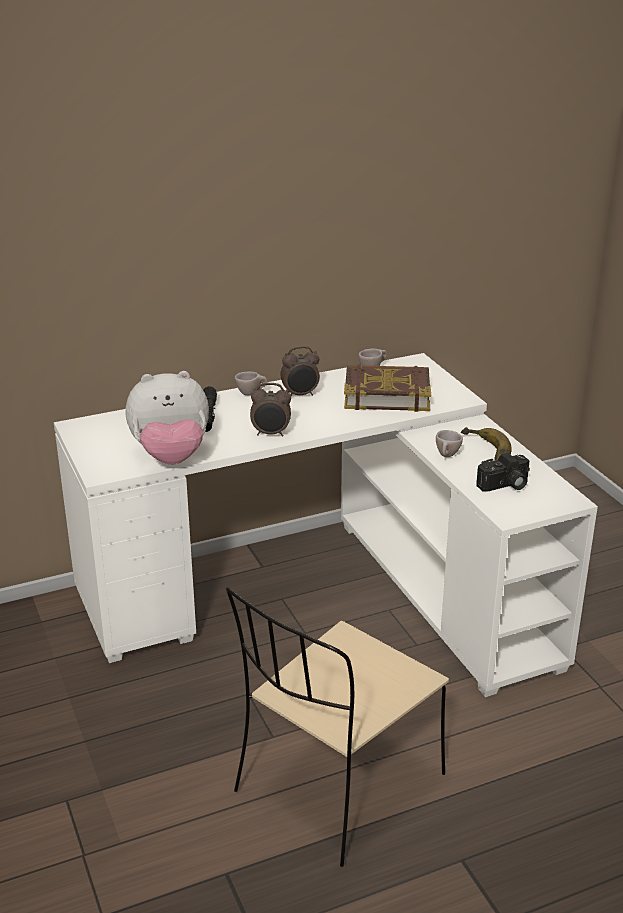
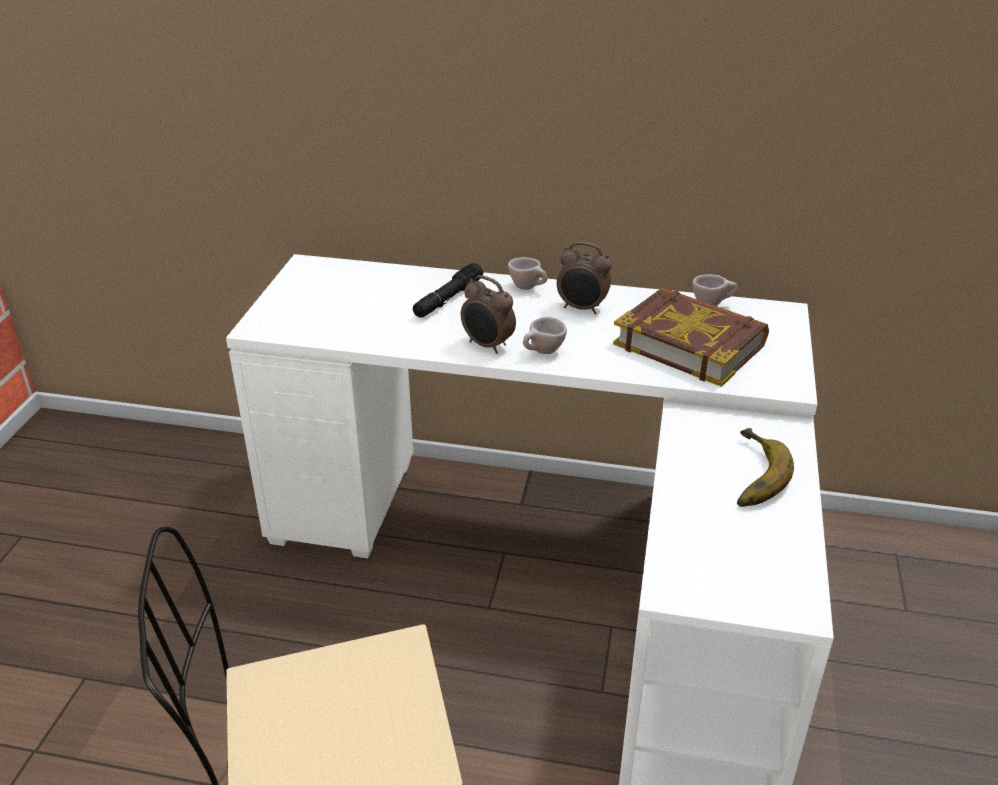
camera: 35 degrees right, 5 degrees up
(171, 457) = (348, 334): plush toy -> none
(447, 456) = (688, 461): beige cup -> beige cup (543, 353)
(505, 486) = (721, 539): camera -> none

